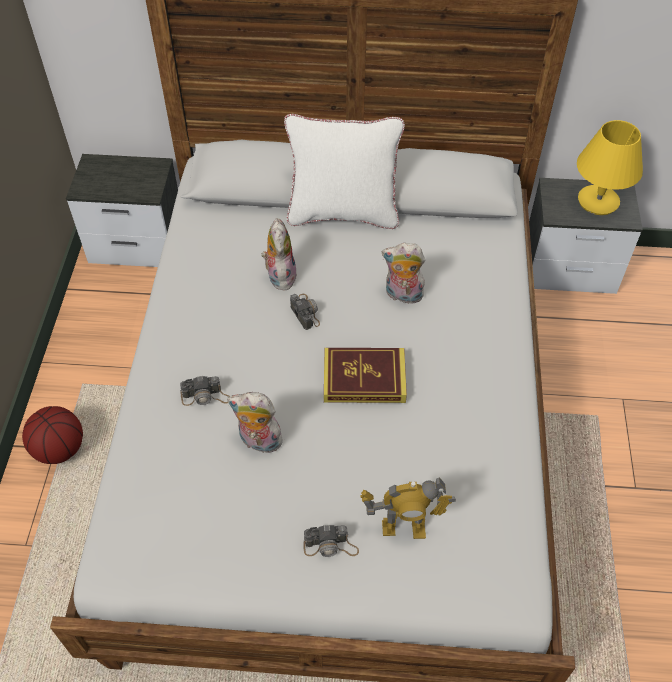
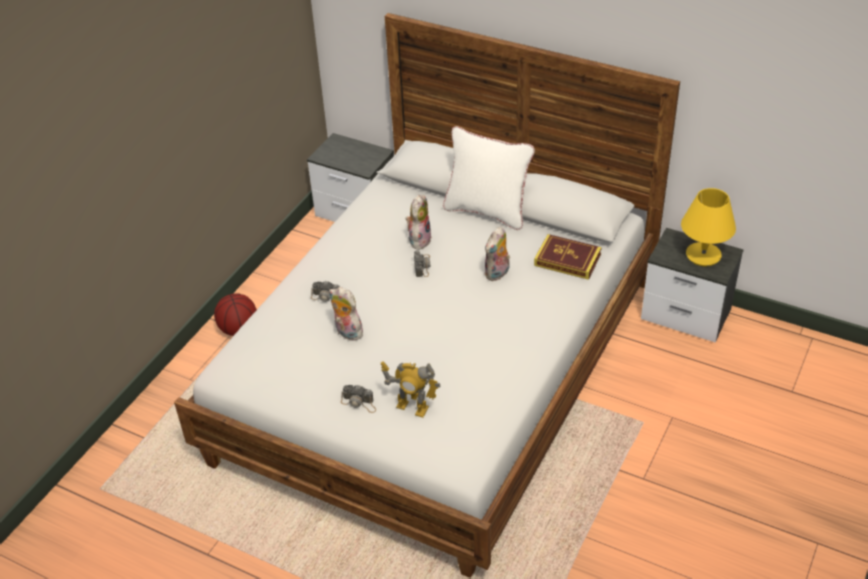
camera: 25 degrees right, 10 degrees down
(364, 378) = (438, 316): book -> book (567, 260)
(402, 295) = (497, 274): plush toy -> plush toy turned 90 degrees counterclockwise

